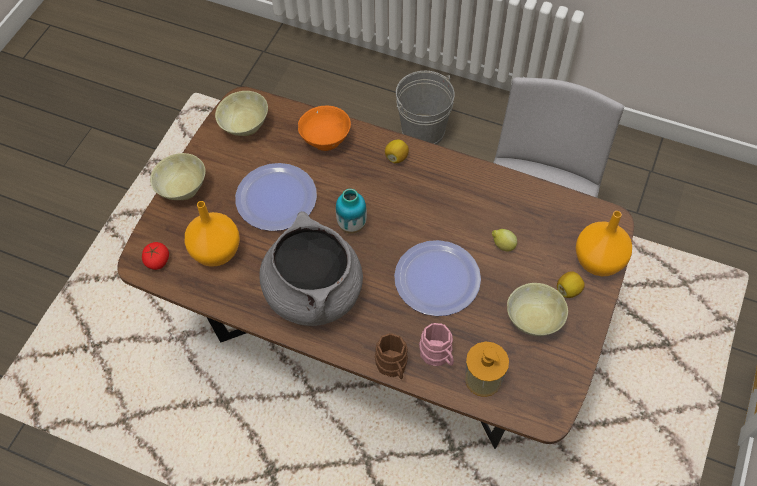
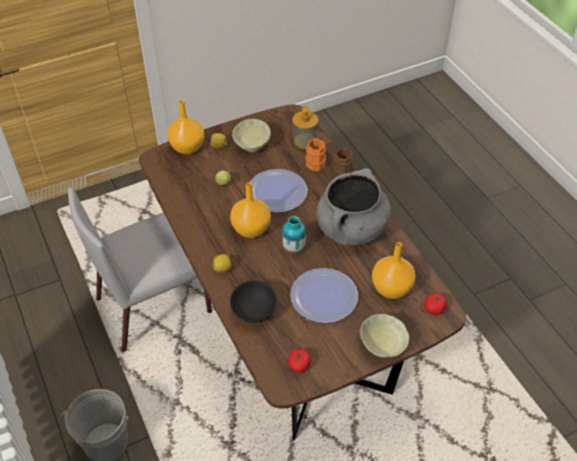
camera: 140 degrees left, 10 degrees down
(244, 126) = (299, 365): beige bowl -> tomato
(326, 139) = (253, 313): orange bowl -> black bowl
(416, 214) = (250, 229): none -> orange vase
(438, 356) = (315, 162): pink mug -> orange mug

